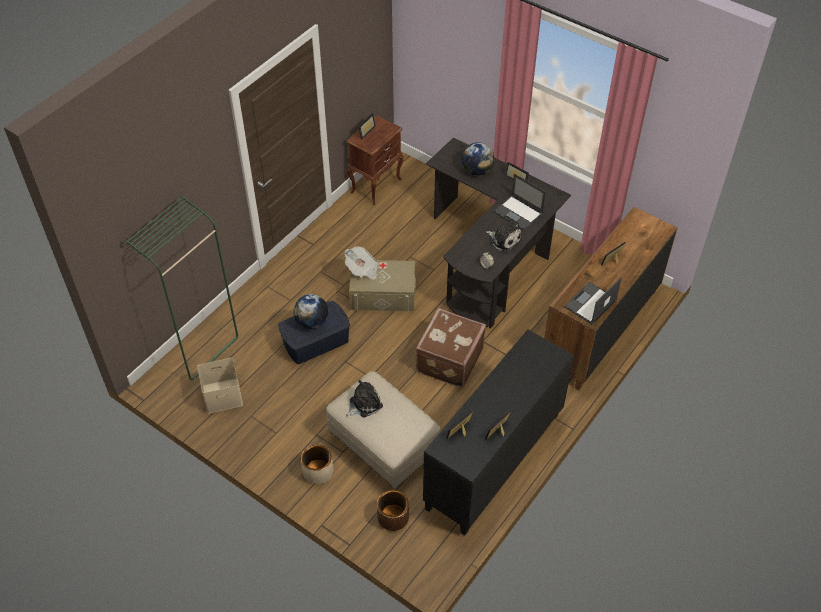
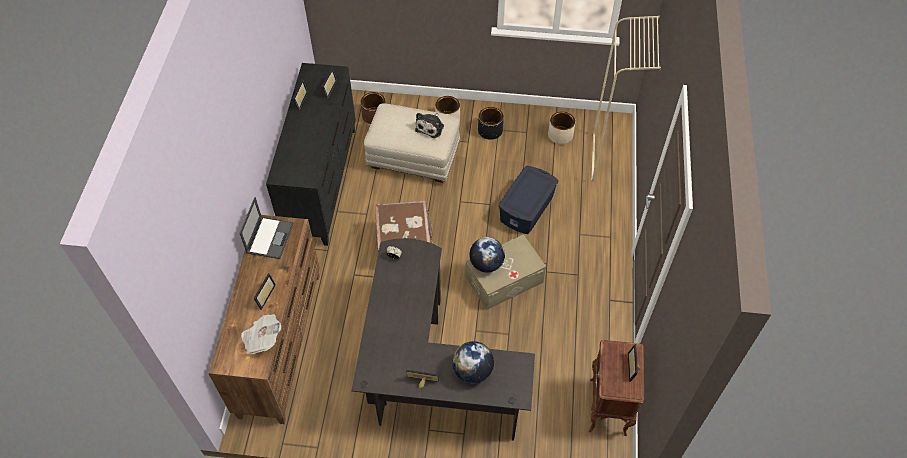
camera: 150 degrees right, 5 degrees up
(201, 349) = (609, 160): green clothes rack -> beige clothes rack
(222, 396) = (560, 135): beige storage box -> beige planter
(285, 436) = (490, 131): none -> black planter
(312, 322) = (531, 193): globe -> globe (486, 264)
(362, 270) = (528, 260): newspaper -> newspaper (262, 339)
(504, 240) = (393, 293): plush toy -> none
(518, 213) = (395, 334): laptop -> none

